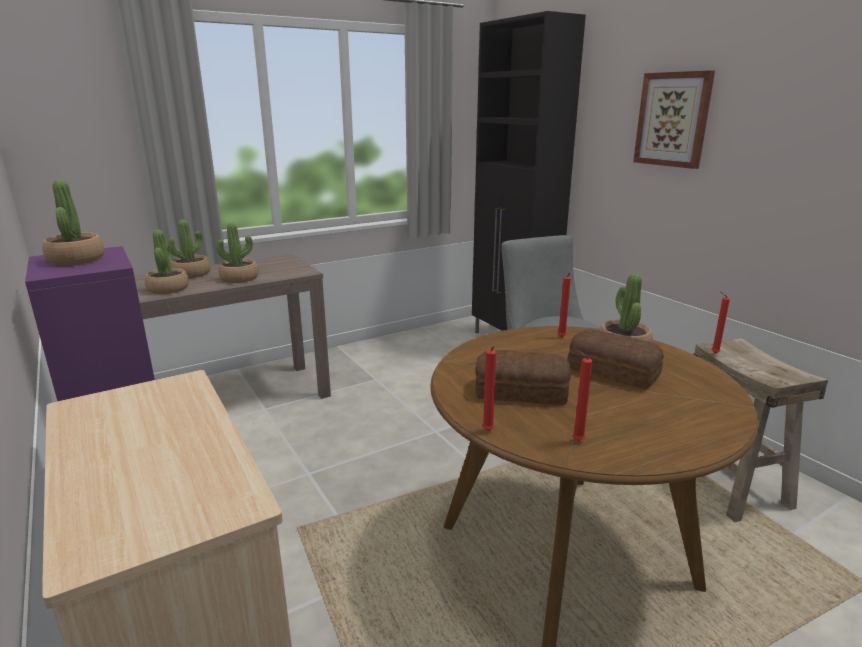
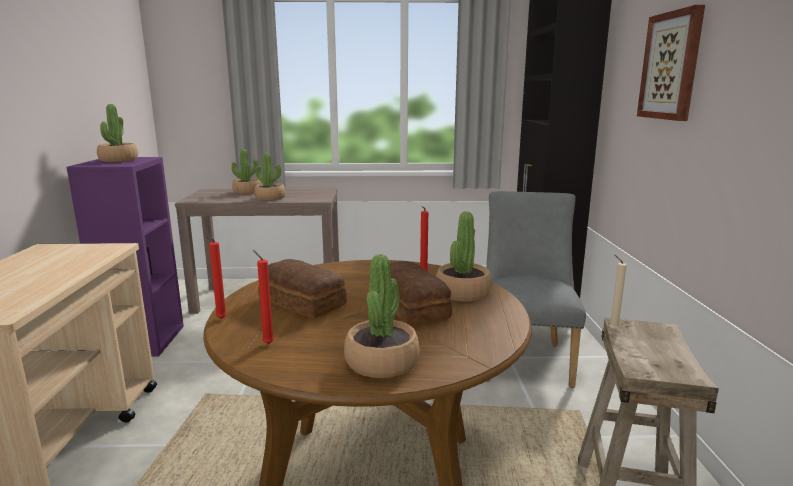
camera: 30 degrees right, 5 degrees down
(168, 289) = (216, 198): potted plant -> potted plant (382, 362)
(713, 353) = (612, 330): red candle -> beige candle

